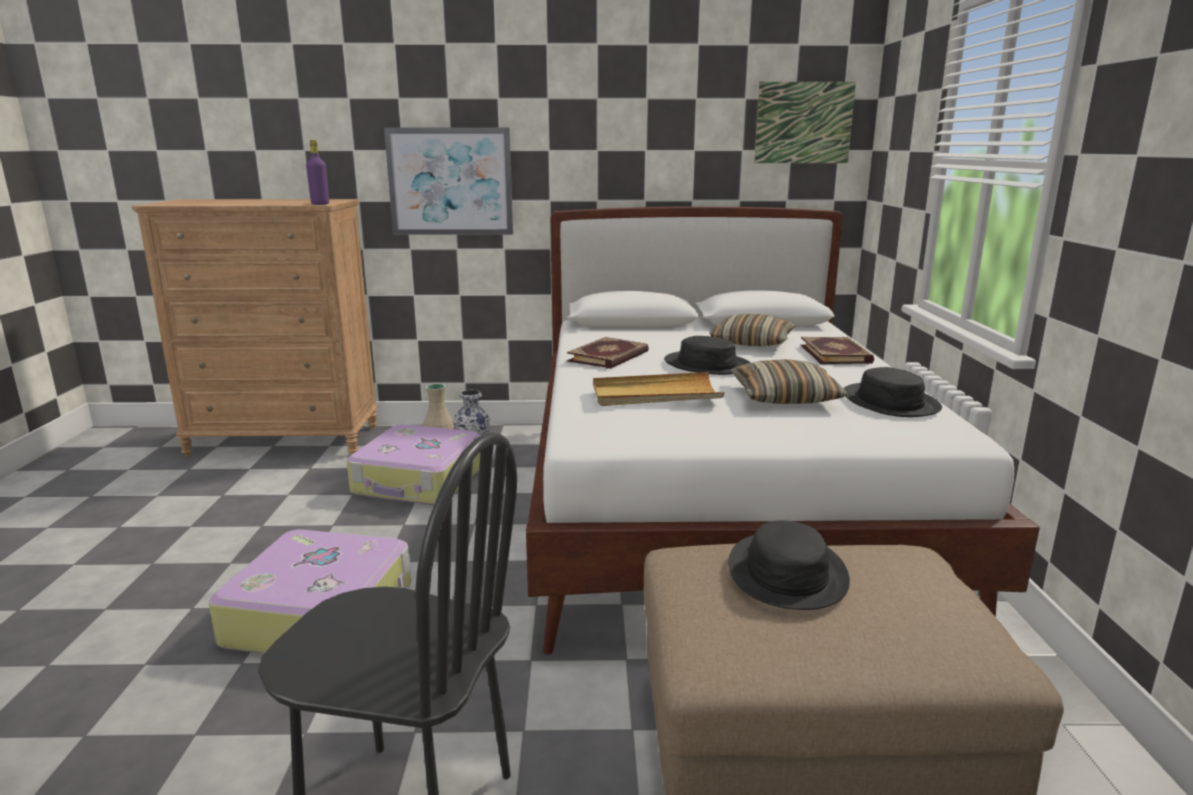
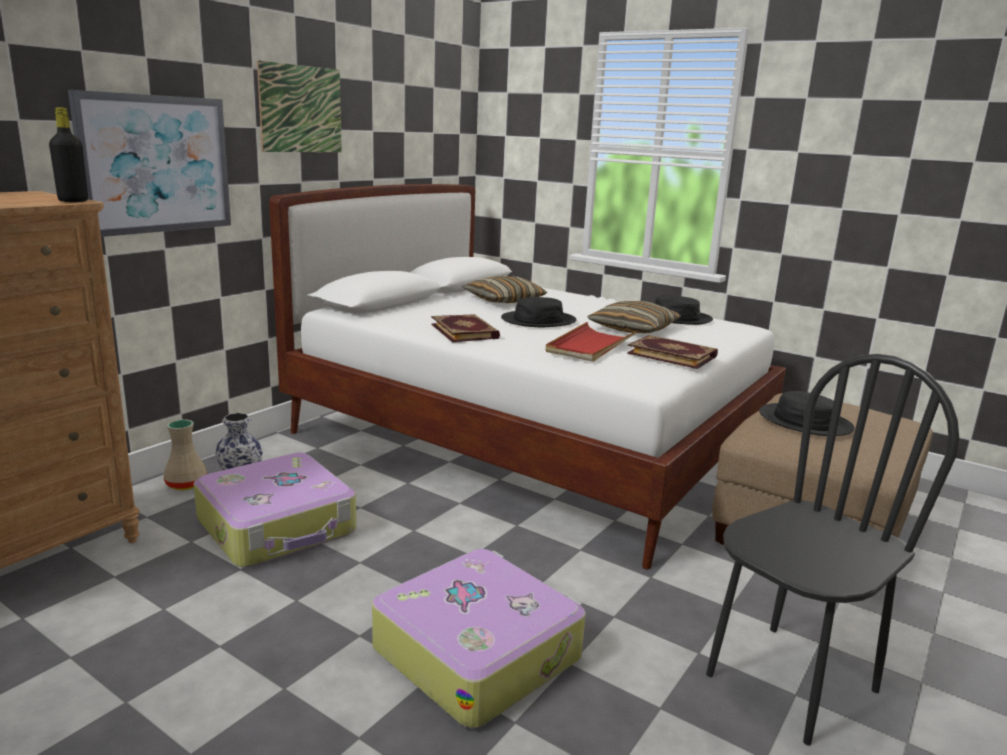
camera: 55 degrees left, 0 degrees up
(320, 204) = (73, 201): purple bottle -> black bottle
(655, 394) = (590, 346): beige tray -> red tray
(803, 123) = (441, 109): picture -> picture (301, 109)
(836, 354) = (568, 297): book -> book (672, 355)

